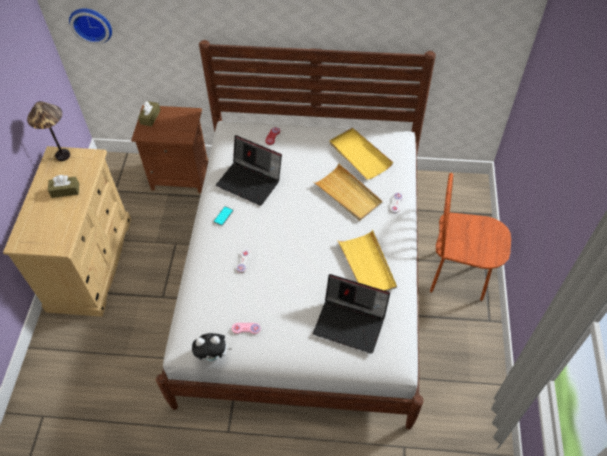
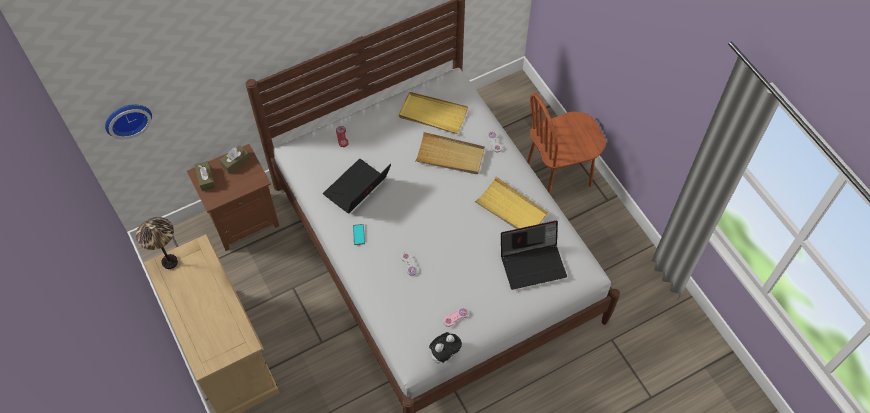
camera: 35 degrees left, 5 degrees up
(65, 190) = (203, 293): brown tissue box -> brown tissue box (235, 162)
(250, 181) = (357, 190): laptop -> laptop turned 135 degrees clockwise

